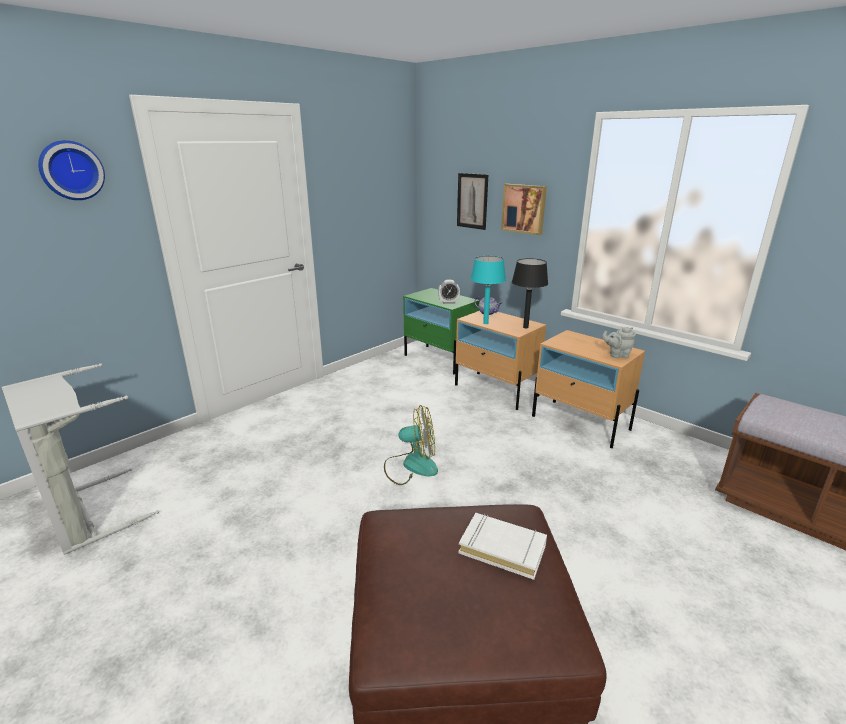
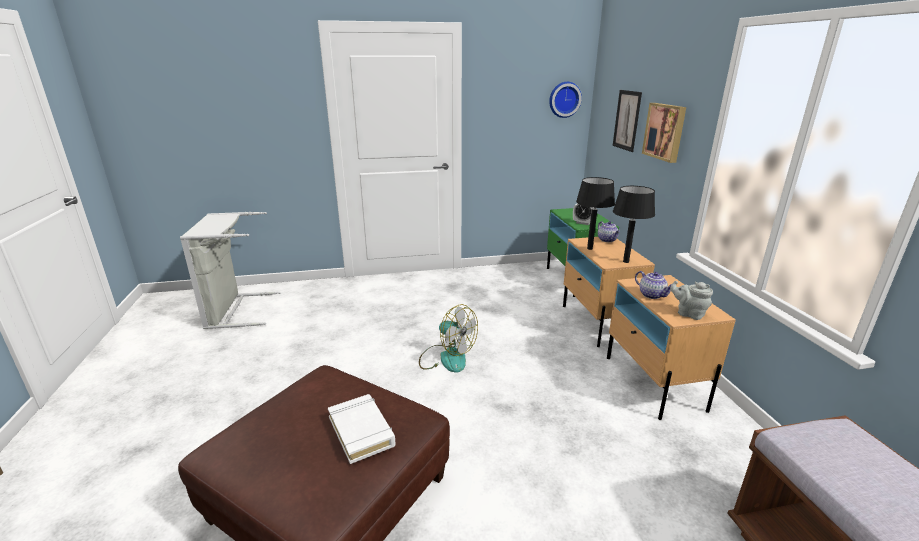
camera: 35 degrees right, 0 degrees up
(71, 170) = (272, 75): wall clock -> wall clock (564, 99)
(485, 323) = (589, 248): turquoise table lamp -> black table lamp
(579, 348) = (652, 295): none -> teapot

